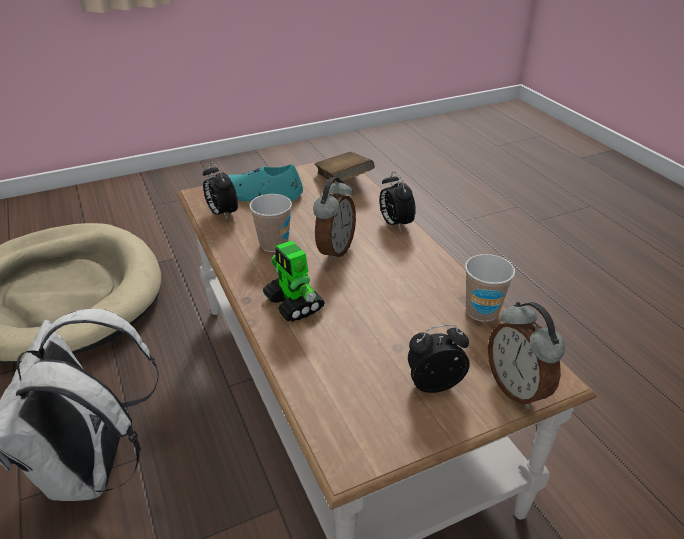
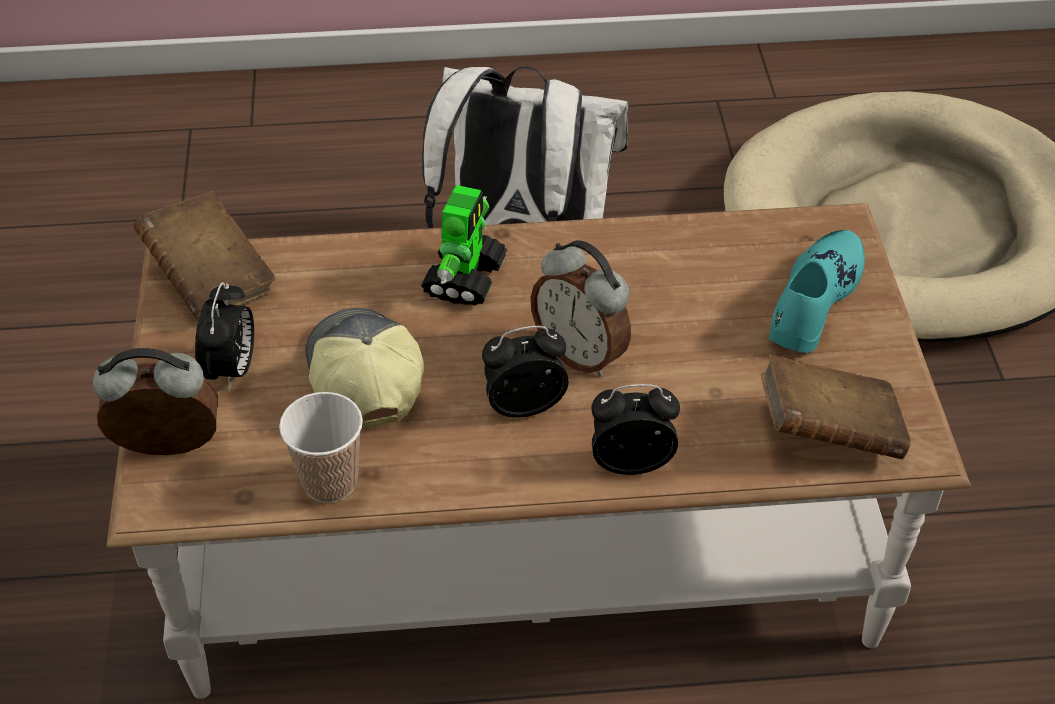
camera: 110 degrees right, 10 degrees up
(222, 213) = (757, 241): alarm clock -> alarm clock (524, 404)
(274, 244) = (631, 286): cup -> none
(294, 304) = (465, 277): toy robot -> toy robot turned 120 degrees clockwise
(357, 432) = (210, 280): none -> brown book
(401, 322) = (362, 378): none -> cap

